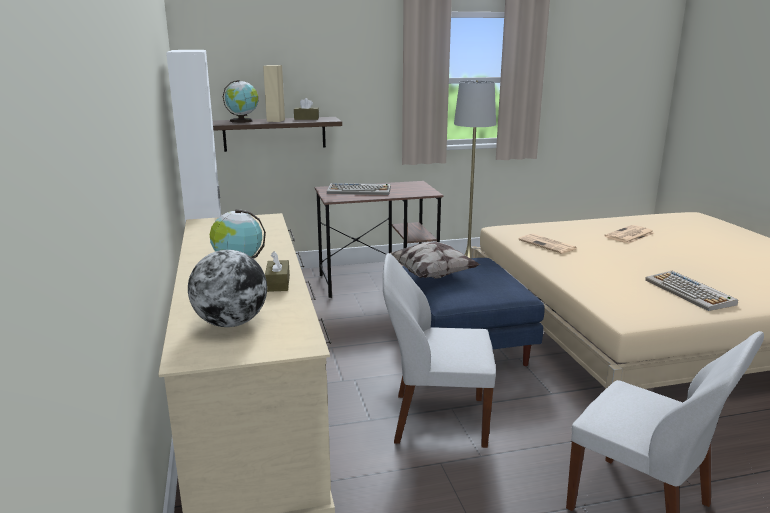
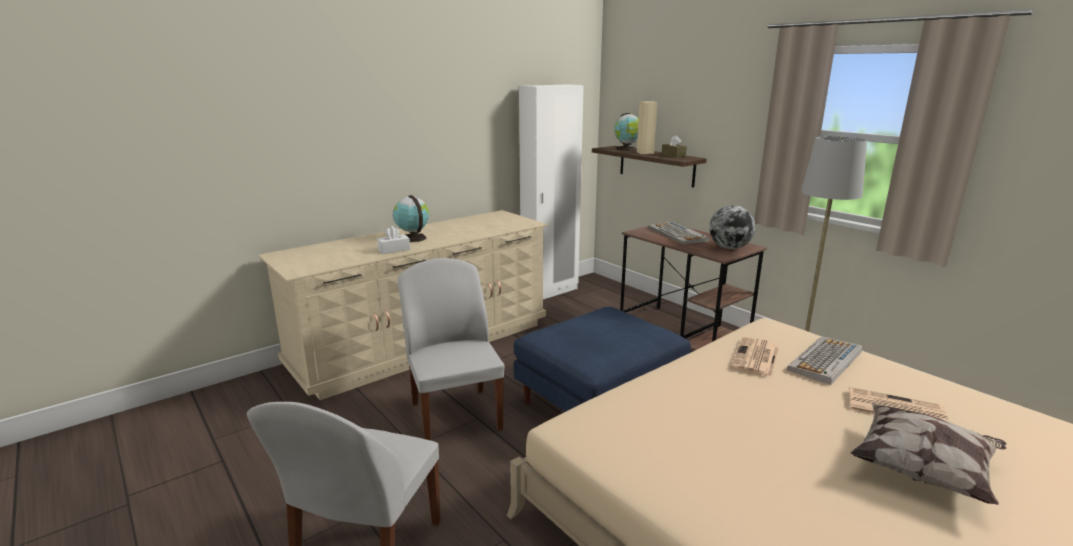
camera: 65 degrees right, 0 degrees up
(231, 323) = (324, 253): globe -> globe (729, 248)
(278, 283) = (394, 250): brown tissue box -> white tissue box
(432, 274) = (589, 318): pillow -> pillow (923, 470)
(690, 292) = (707, 474): keyboard -> keyboard (825, 361)

